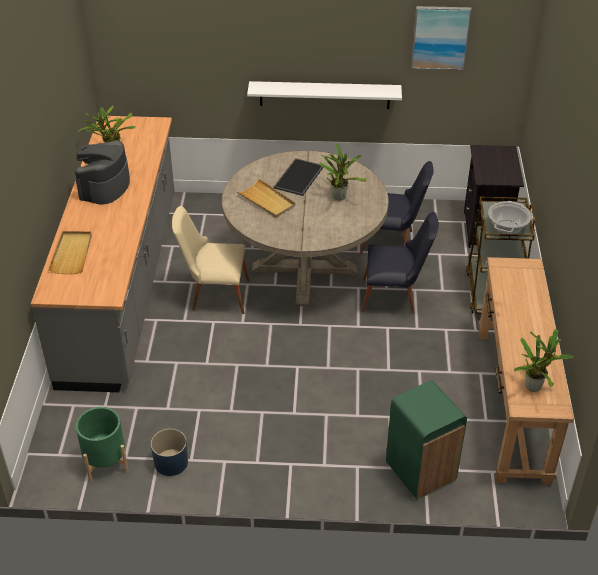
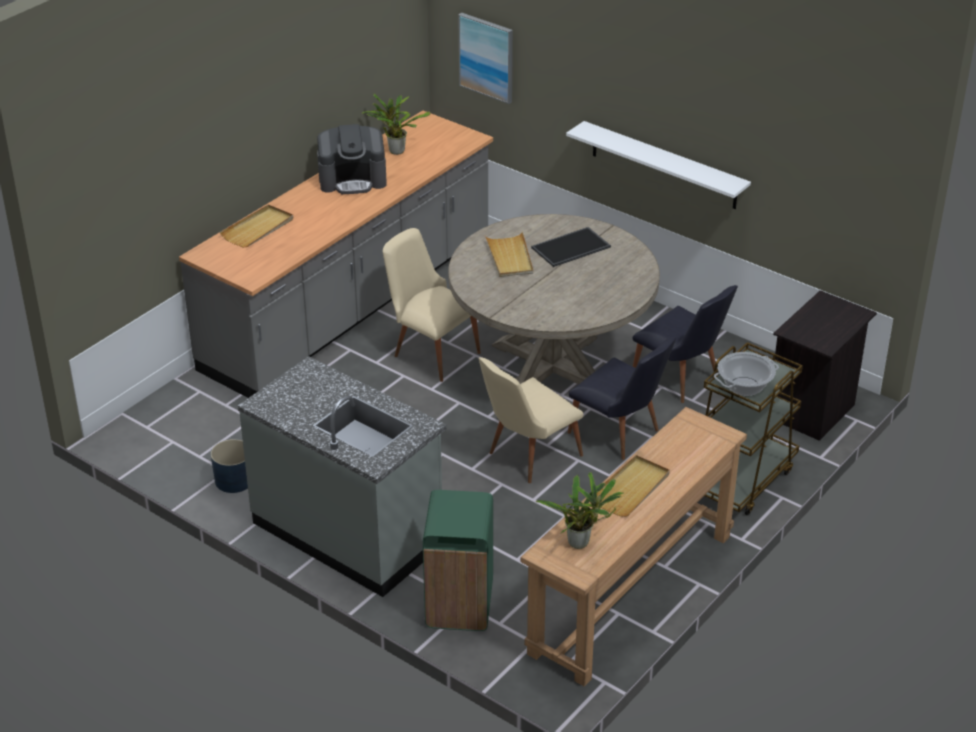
camera: 35 degrees right, 5 degrees down
(104, 187) = (353, 180): coffee machine -> coffee machine turned 150 degrees counterclockwise
(105, 461) = (179, 451): green planter -> none
(294, 458) = (348, 532): none -> grey counter
(339, 196) = (592, 282): potted plant -> none
(354, 341) = (527, 456): none -> beige chair
(440, 37) = (798, 133): picture -> picture (487, 57)
(520, 331) = (631, 489): none -> beige tray

